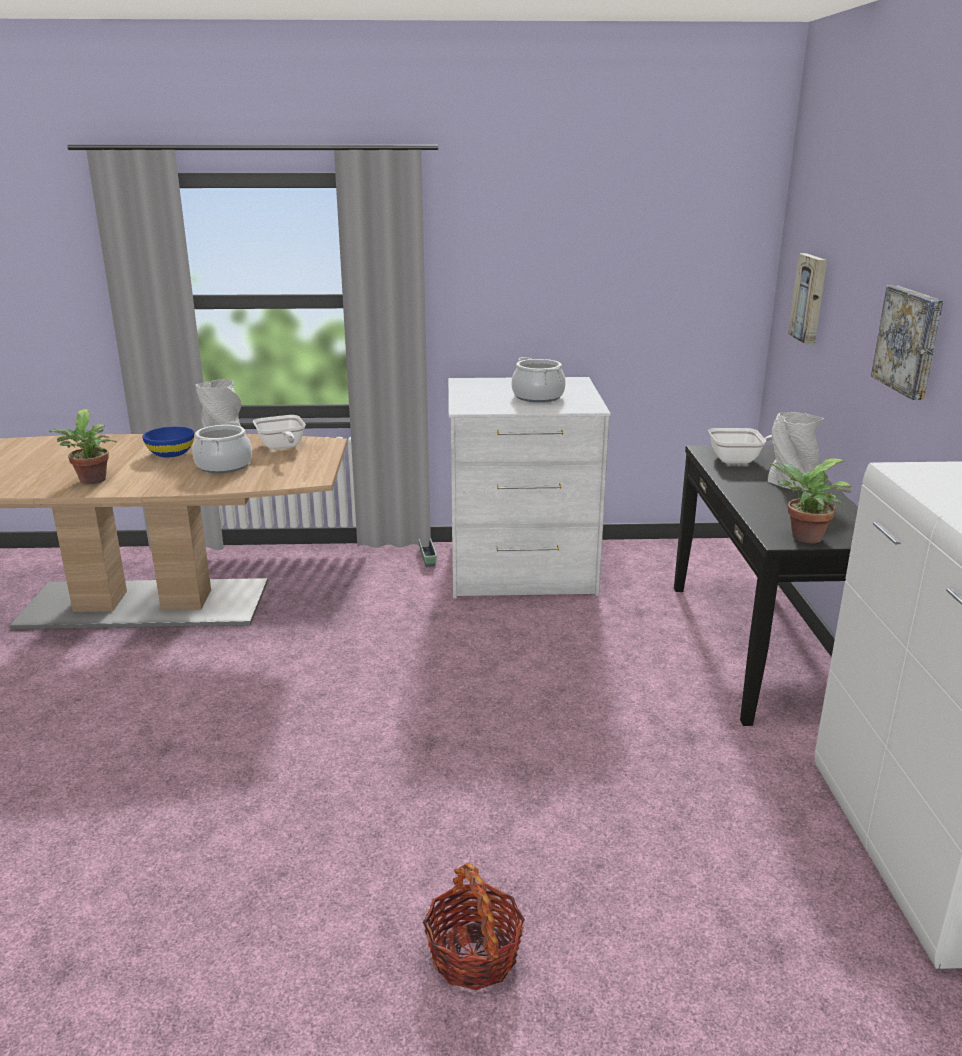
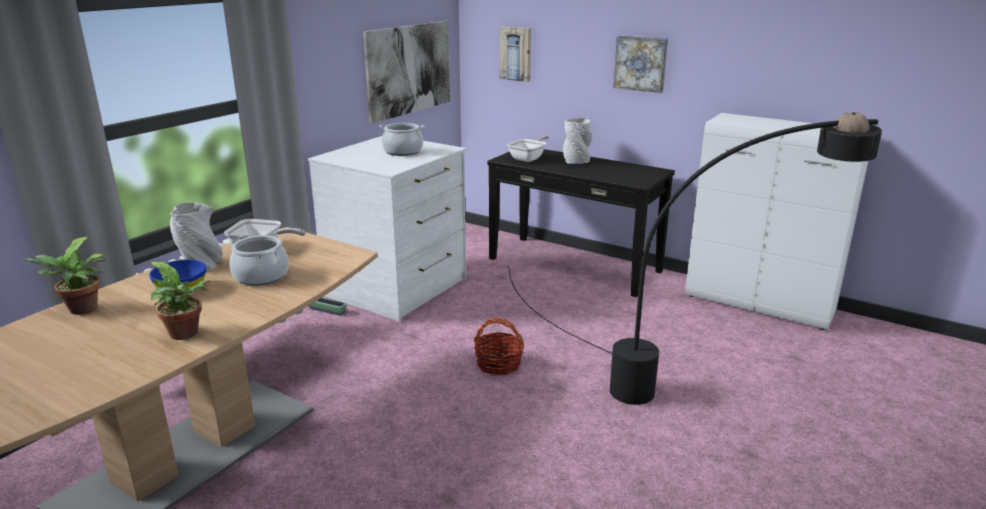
camera: 55 degrees left, 0 degrees up
(474, 955) = (754, 436): basket -> basket (499, 364)
(559, 833) = (678, 377): none -> black floor lamp
(652, 298) = (409, 69): none -> picture
(802, 538) = (642, 179): potted plant -> potted plant (80, 310)

